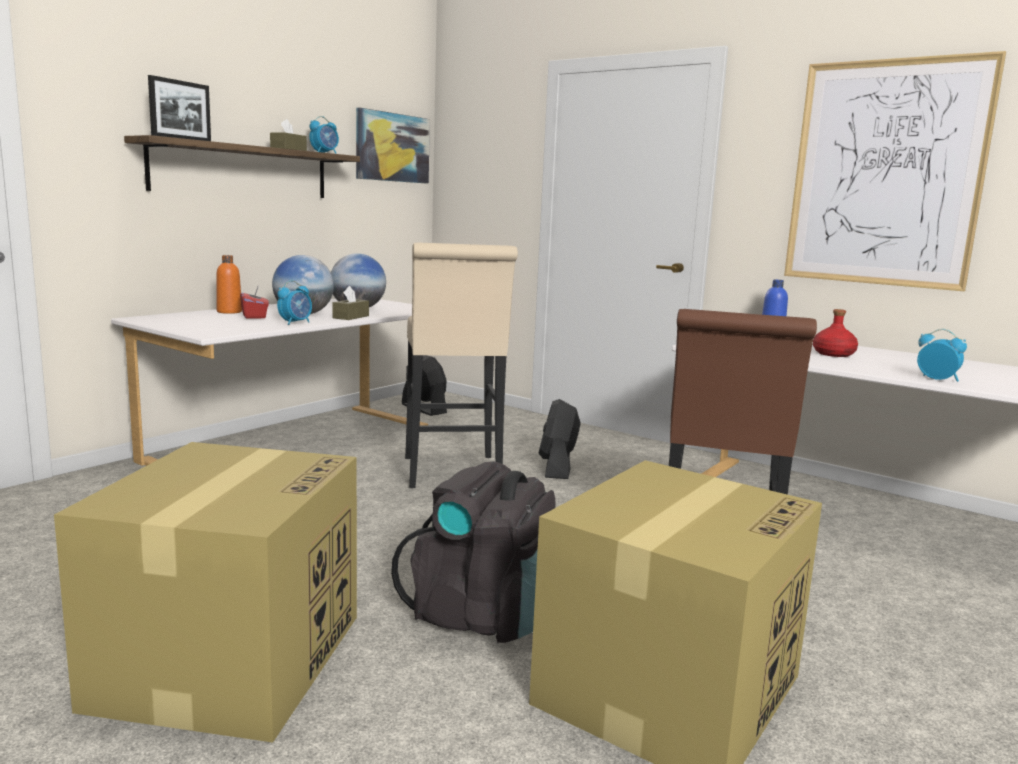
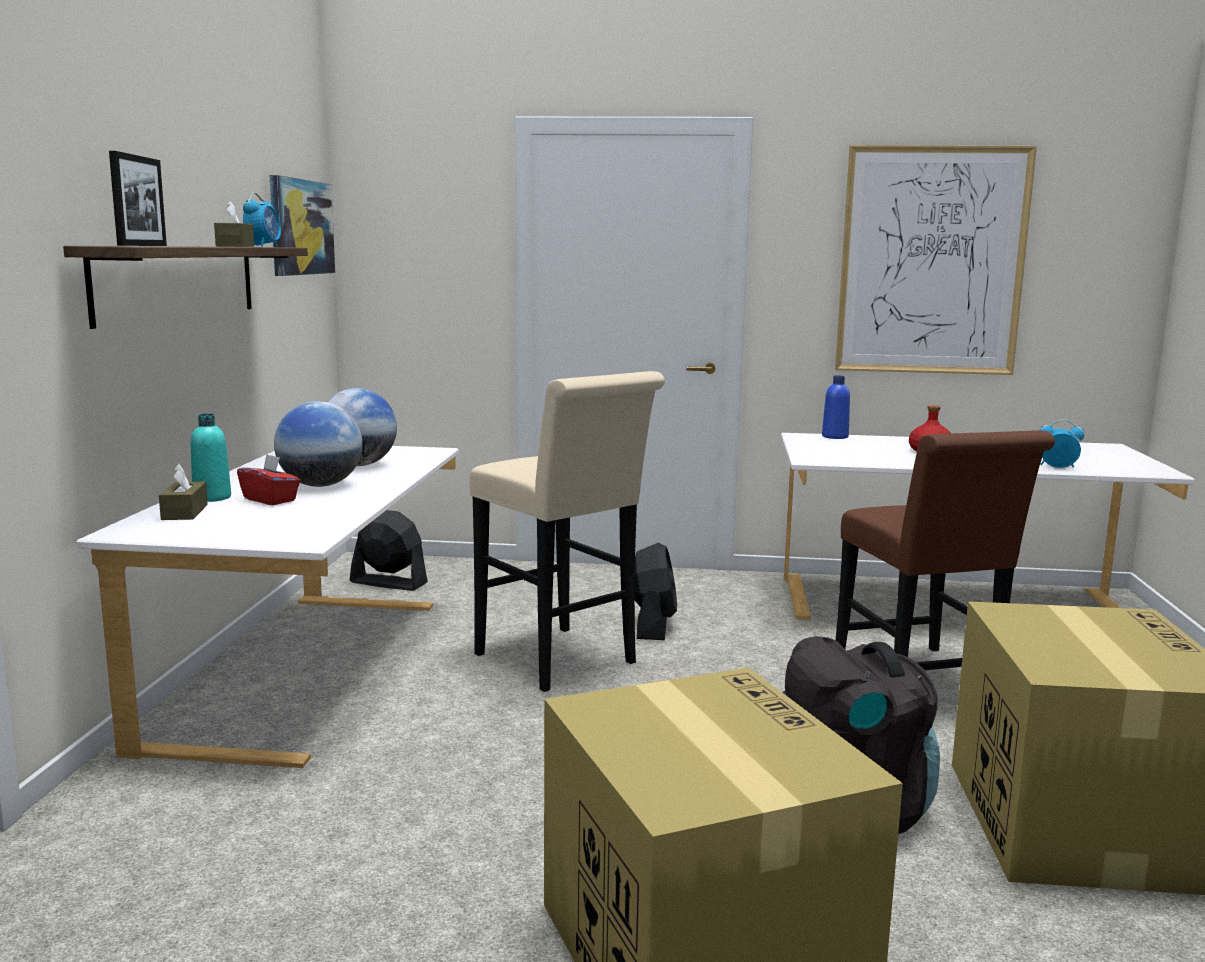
camera: 30 degrees left, 0 degrees up
(229, 312) = (212, 498): orange bottle -> turquoise bottle
(295, 323) = (354, 501): alarm clock -> none
(351, 317) = (389, 480): brown tissue box -> brown tissue box (184, 512)
(557, 467) = (652, 625): black fan -> black fan turned 150 degrees counterclockwise

